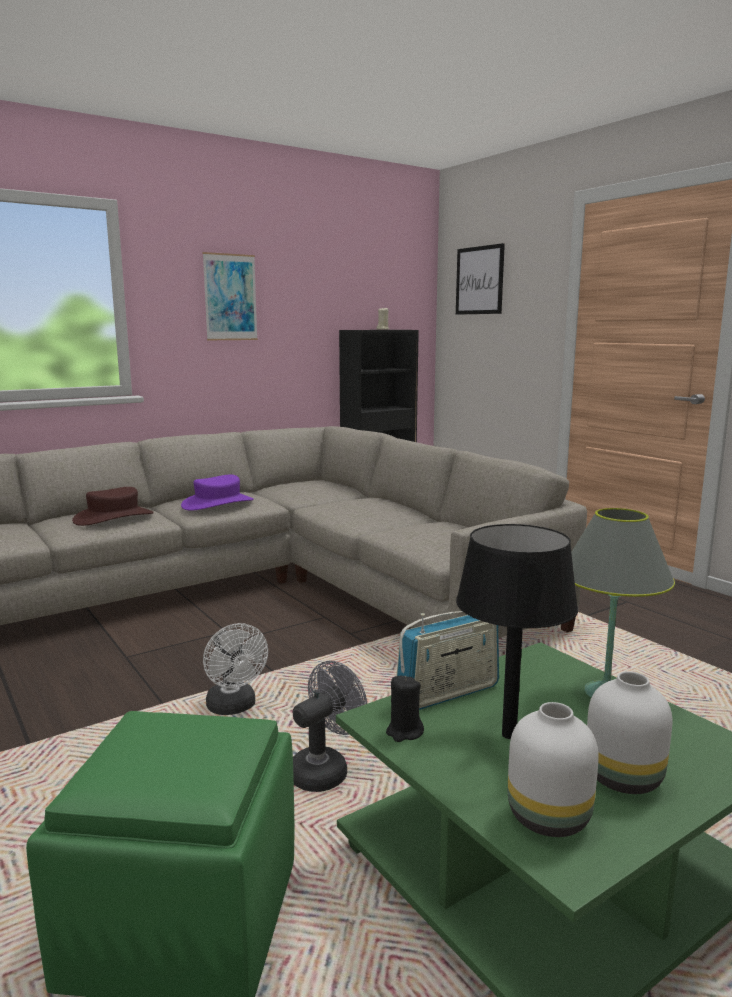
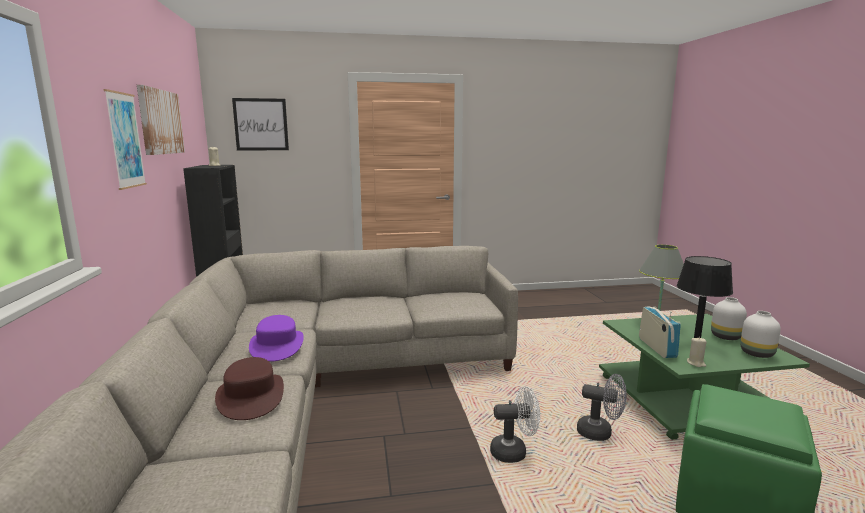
camera: 65 degrees left, 0 degrees up
(308, 281) = (160, 122): none -> picture
(325, 770) = (600, 433): grey fan -> grey fan turned 135 degrees clockwise
(404, 732) = (696, 363): black candle -> beige candle

